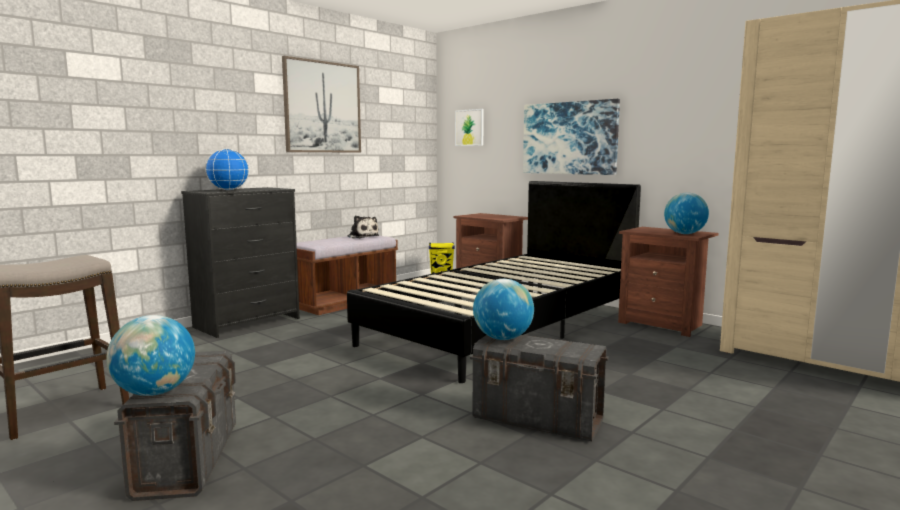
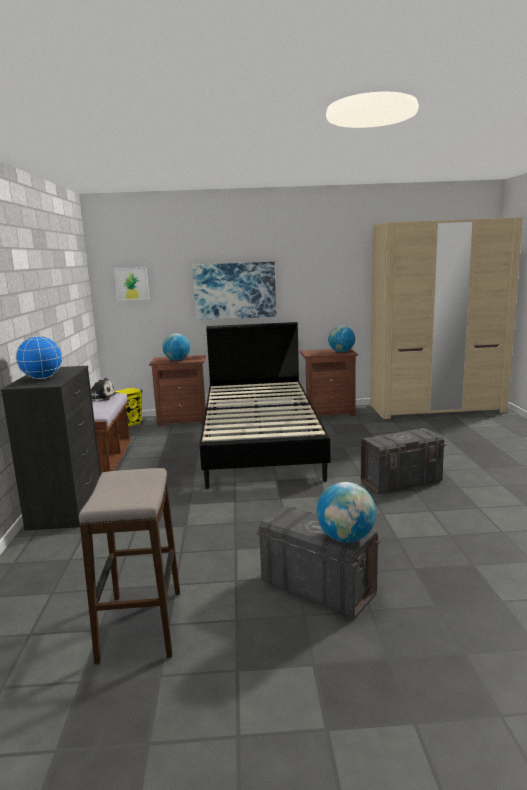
camera: 45 degrees left, 5 degrees up
(322, 107) = (46, 277): picture -> none
(502, 338) = (380, 440): globe -> globe (177, 360)

